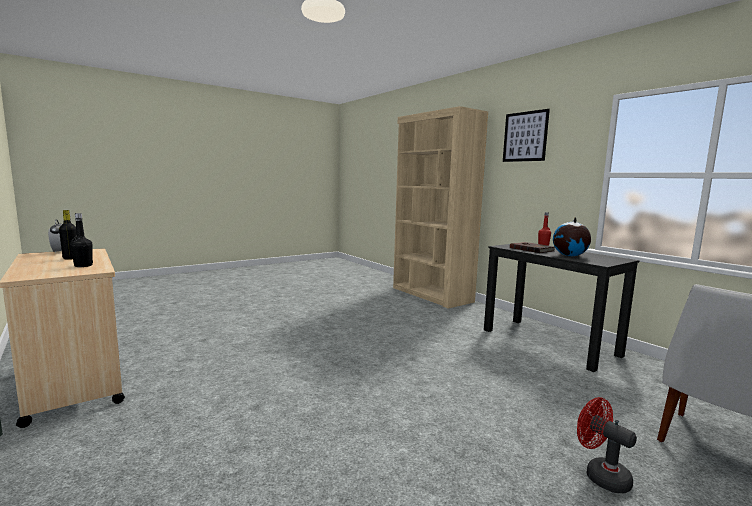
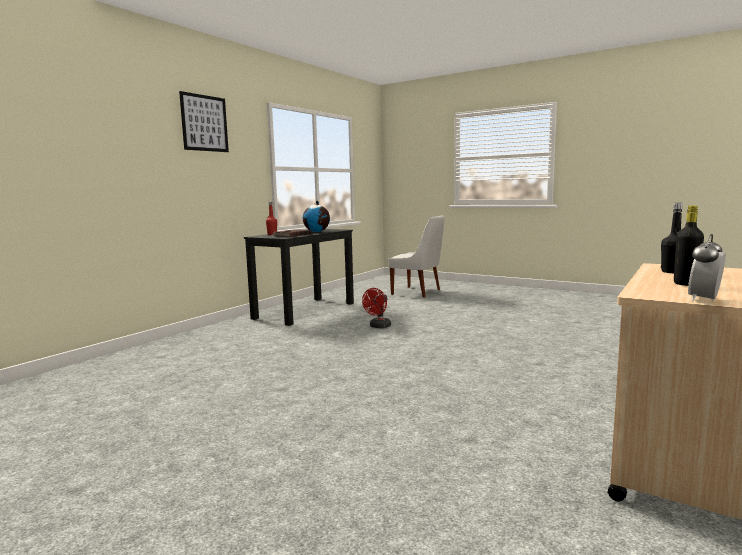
camera: 110 degrees left, 0 degrees up
(431, 295) = (147, 353): beige bookcase -> none
(600, 475) = (467, 303): red fan -> red fan (378, 326)

